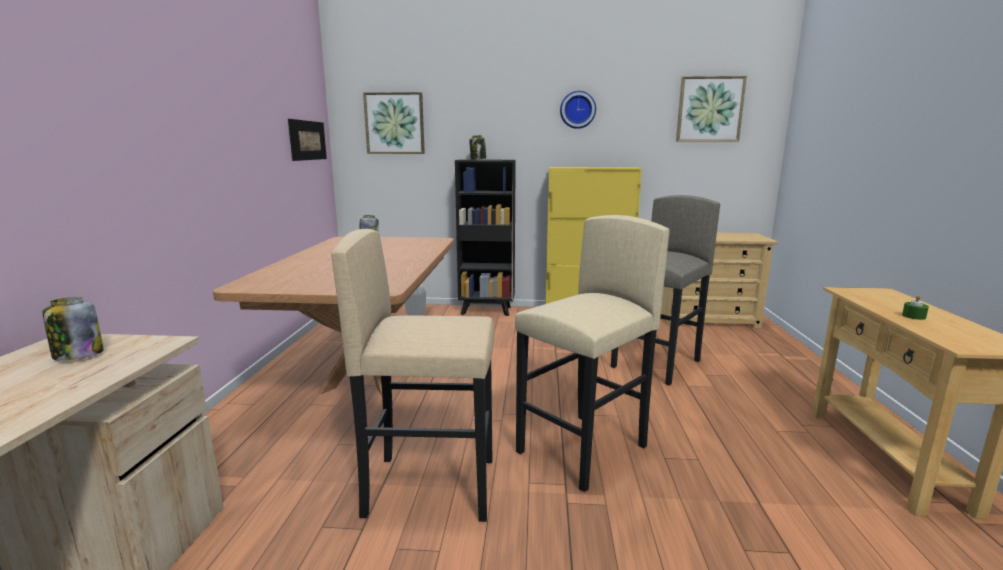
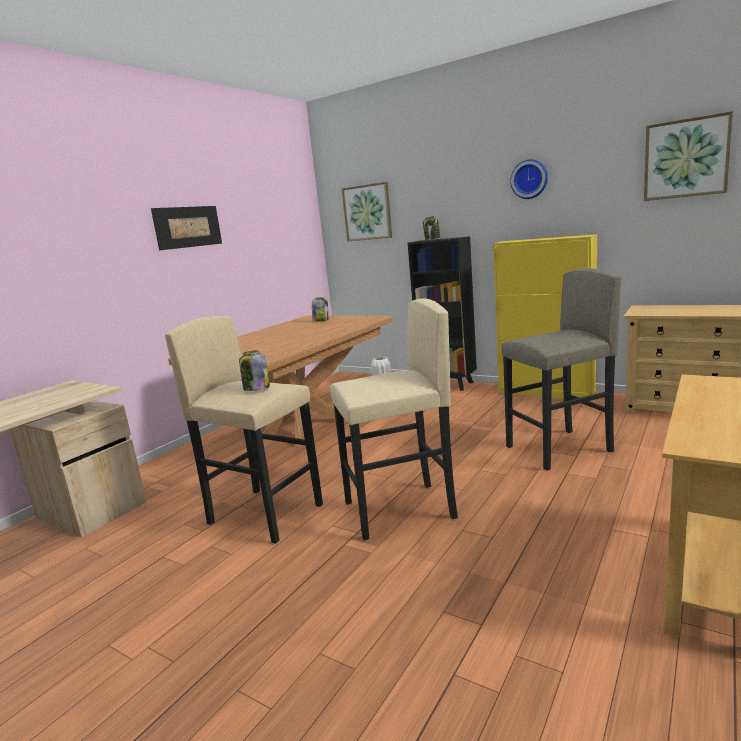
camera: 30 degrees right, 0 degrees up
(78, 355) = (60, 393): jar -> jar (256, 388)
(307, 140) = (292, 236): picture -> picture (188, 227)
(913, 316) = (712, 412): green candle -> none

